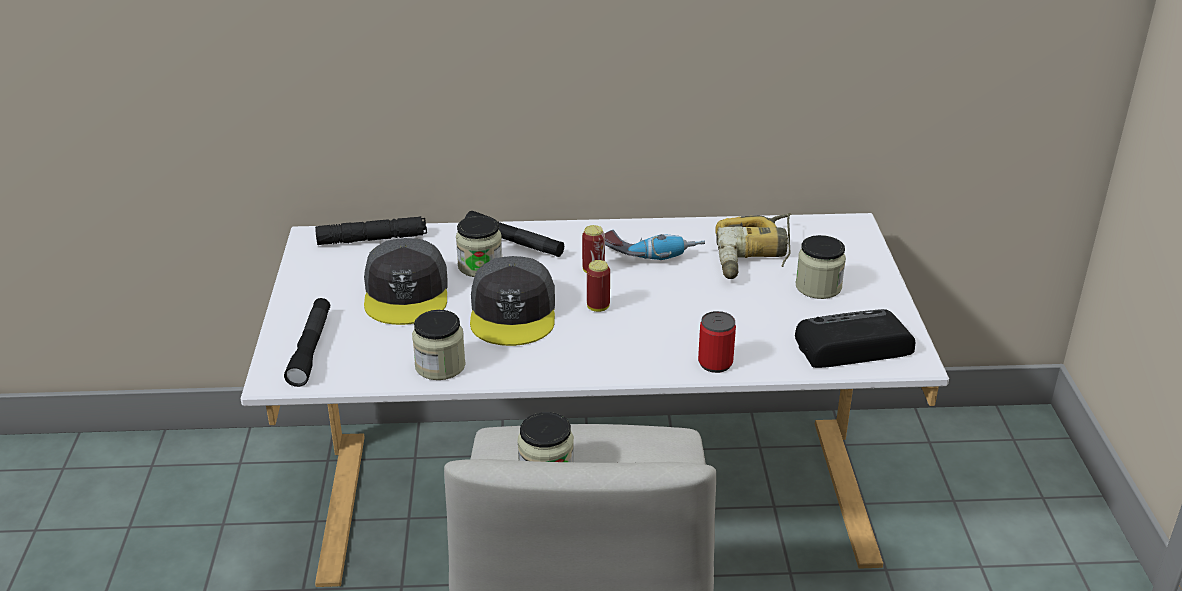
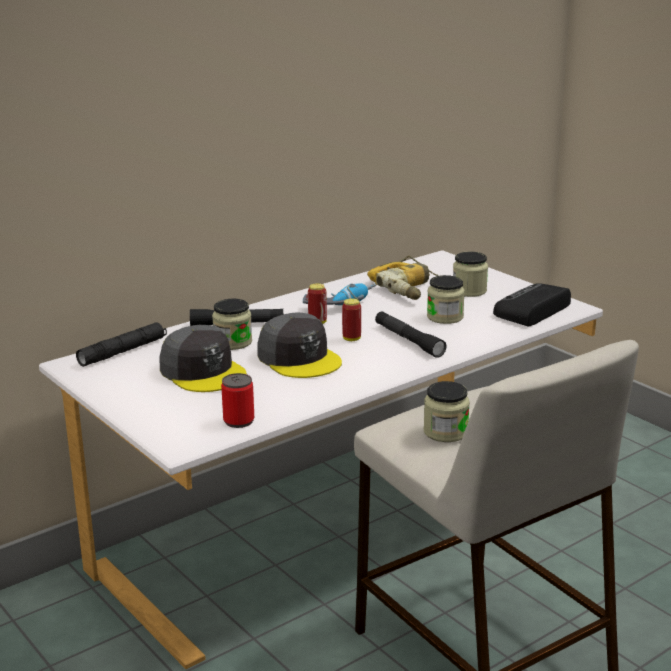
camera: 35 degrees left, 10 degrees down
(311, 349) = (180, 422): black flashlight -> black flashlight (408, 341)
(440, 366) = (294, 400): jar -> jar (445, 317)
(715, 363) = (469, 342): can -> can (239, 421)

